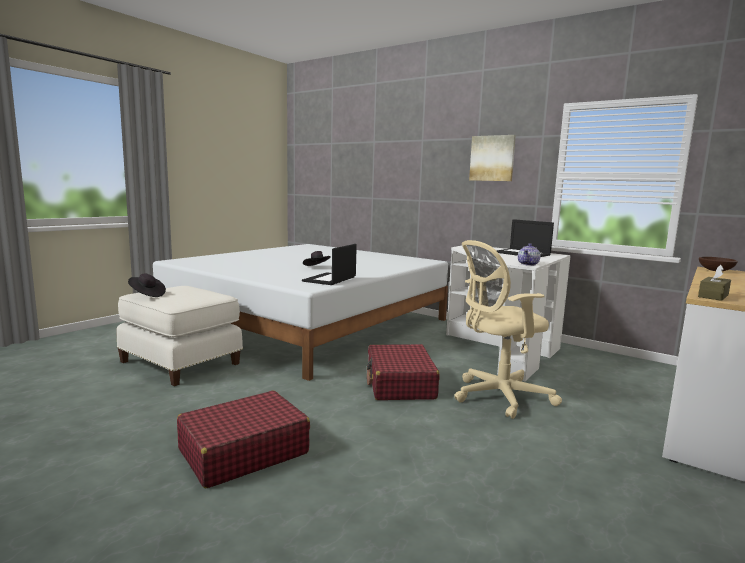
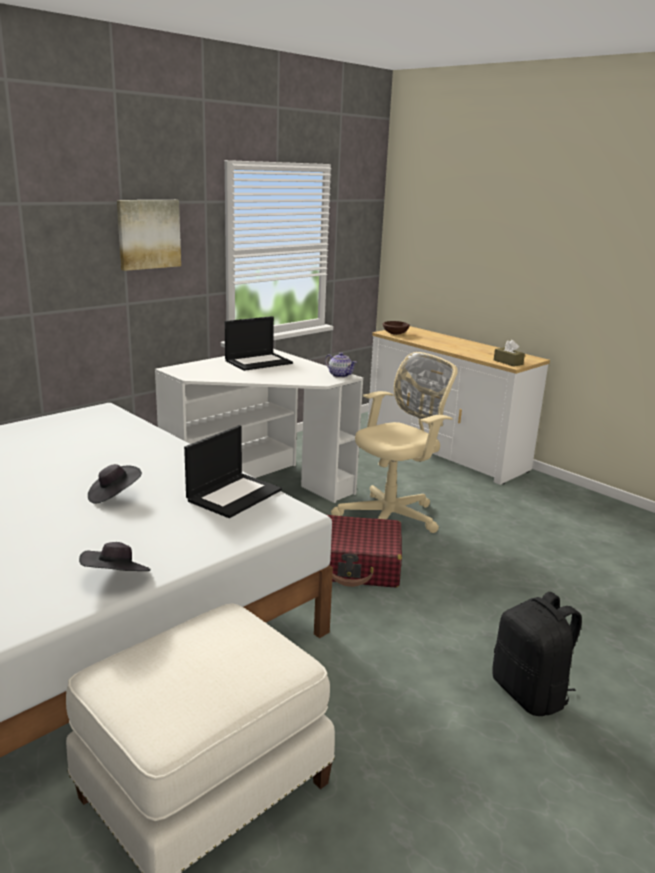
camera: 80 degrees left, 10 degrees up
(147, 295) = (214, 707): black hat -> black hat (116, 578)
(243, 451) = (530, 693): red suitcase -> black backpack
(330, 279) = (234, 495): laptop -> laptop turned 90 degrees counterclockwise
(497, 396) = (392, 517): beige office chair -> beige office chair turned 120 degrees counterclockwise

